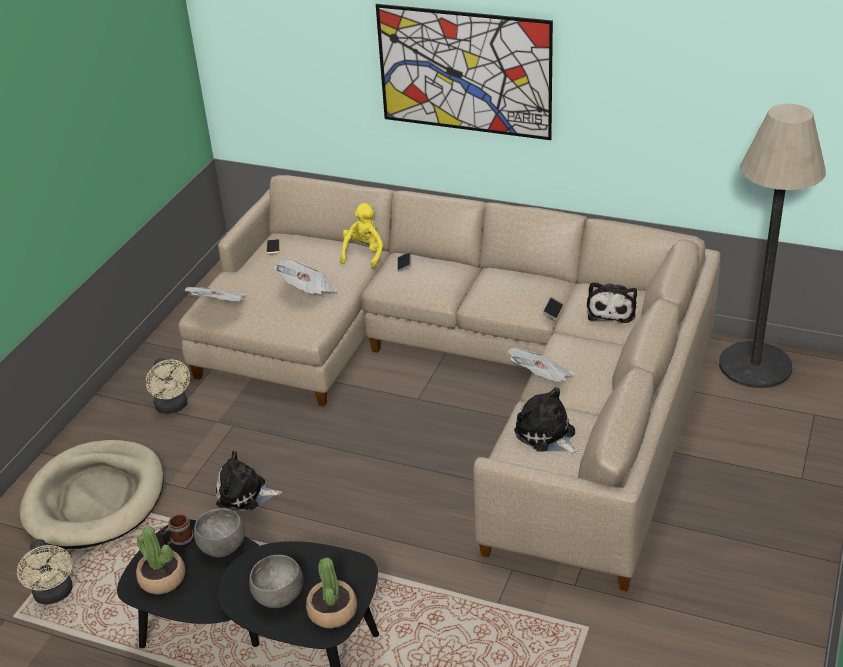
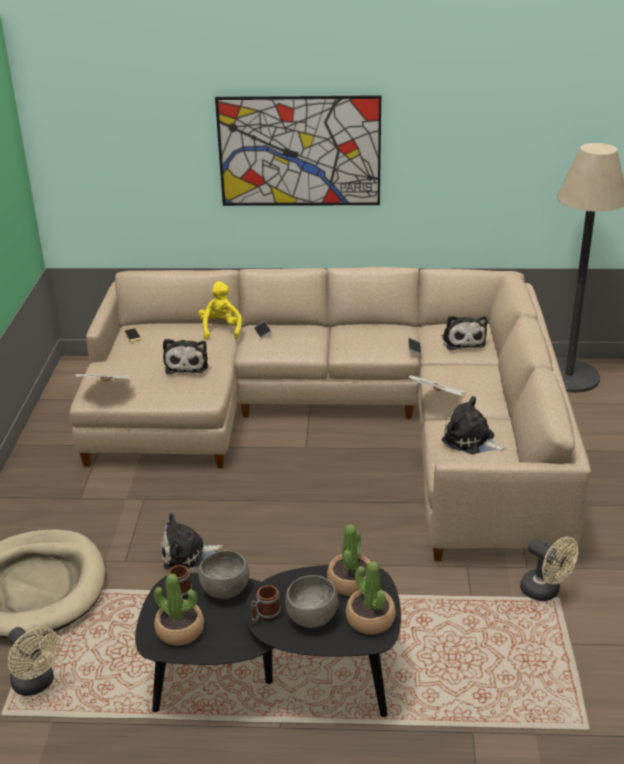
camera: 20 degrees left, 5 degrees down
(173, 407) = (75, 494): beige fan -> beige fan (545, 592)
(238, 584) = (265, 615): none -> mug
(308, 291) = (187, 364): newspaper -> plush toy
(336, 568) = (351, 582): none -> potted plant

